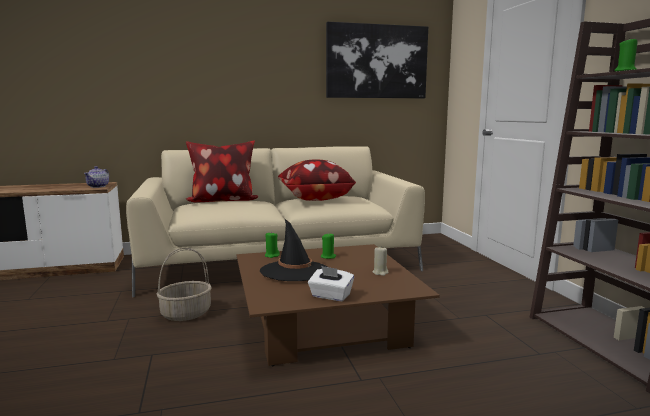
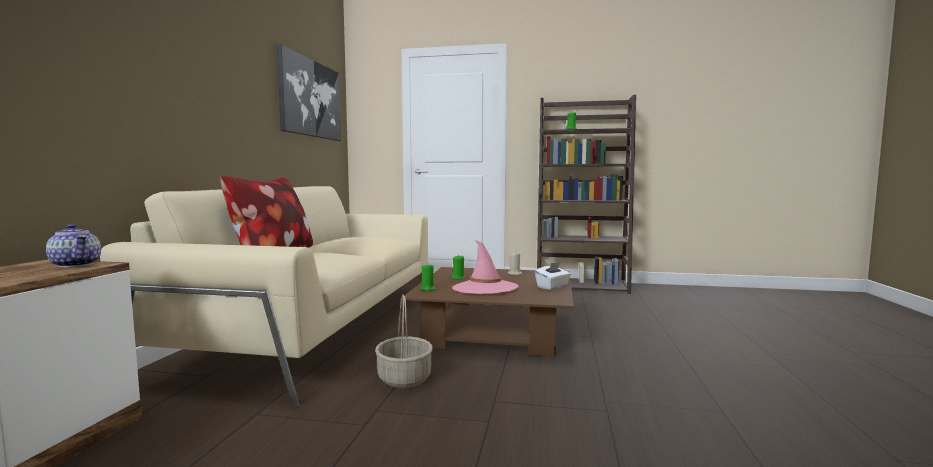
camera: 65 degrees left, 5 degrees down
(295, 271) = (485, 288): black hat -> pink hat
(314, 199) = (348, 241): pillow -> none

